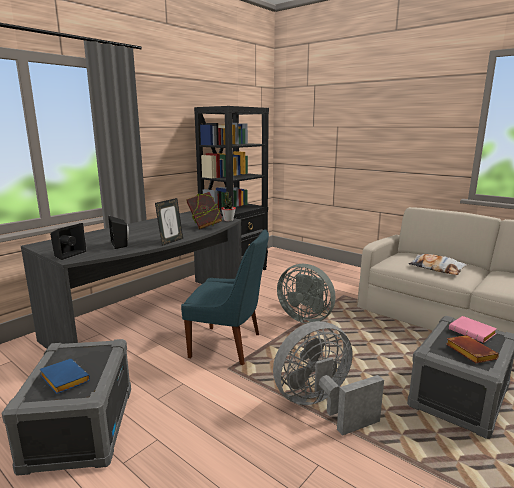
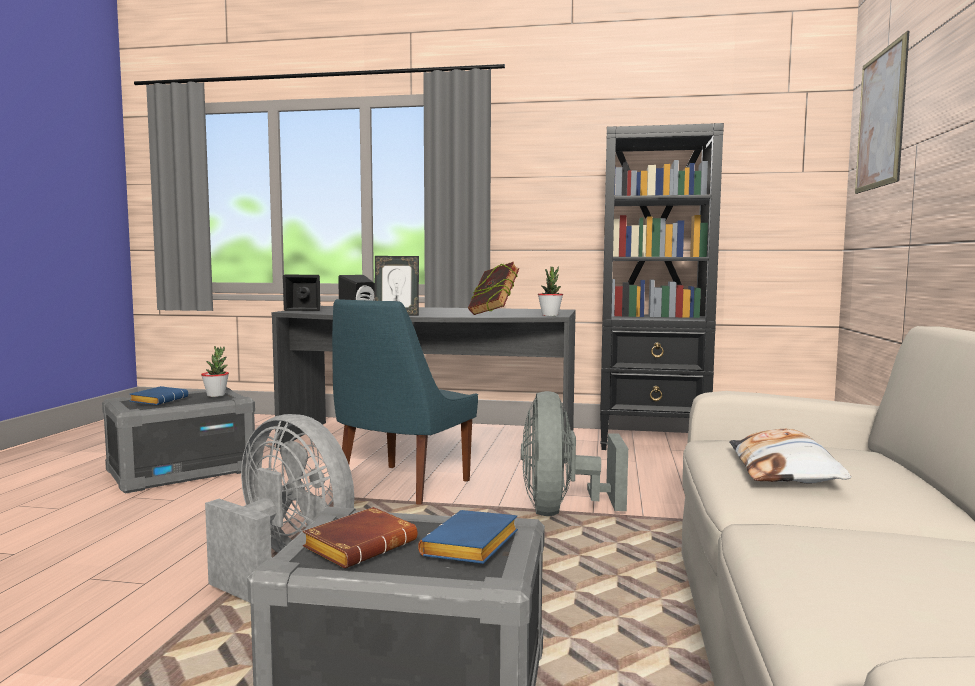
camera: 60 degrees right, 10 degrees down
(83, 351) = (216, 395): none -> potted plant
(228, 346) = (401, 486): blue chair -> blue chair turned 45 degrees clockwise
(307, 110) = (880, 119): none -> picture
(473, 333) = (472, 547): pink book -> blue book

